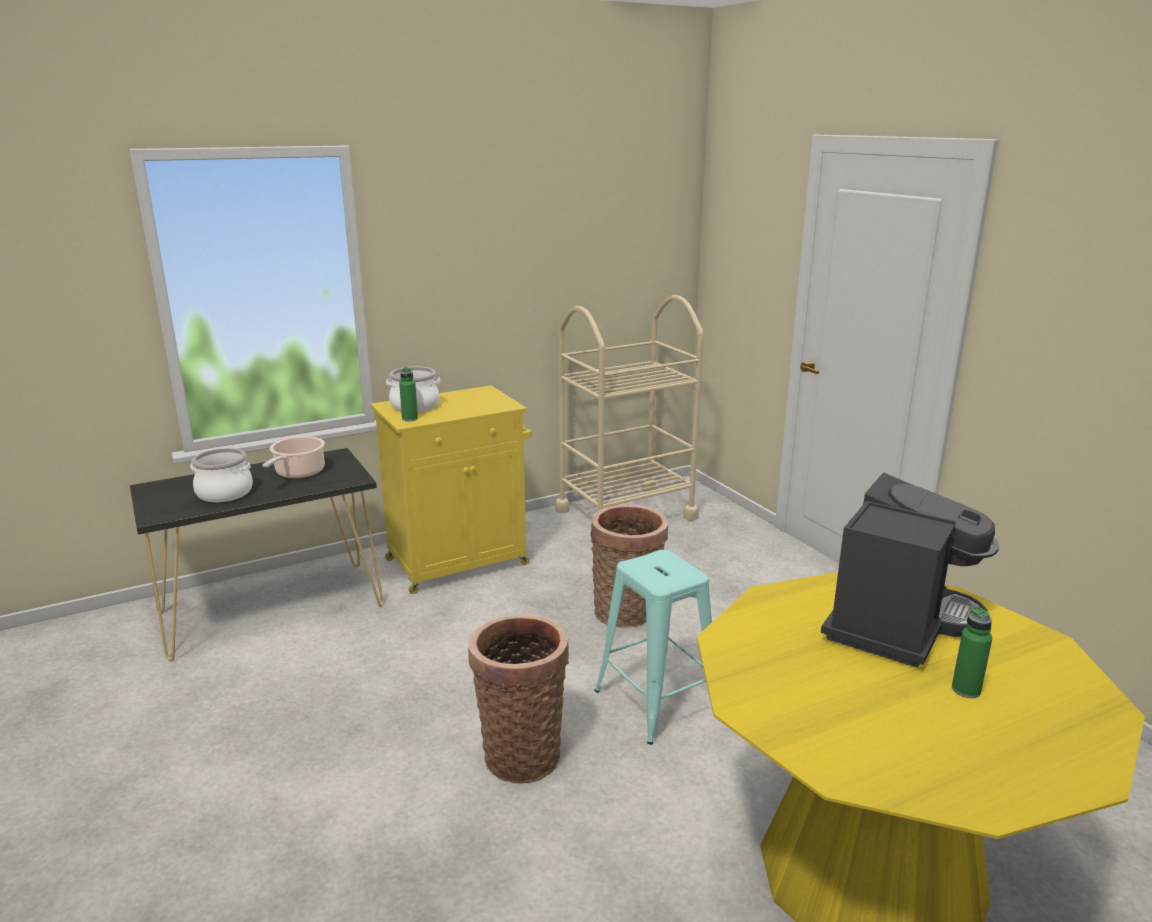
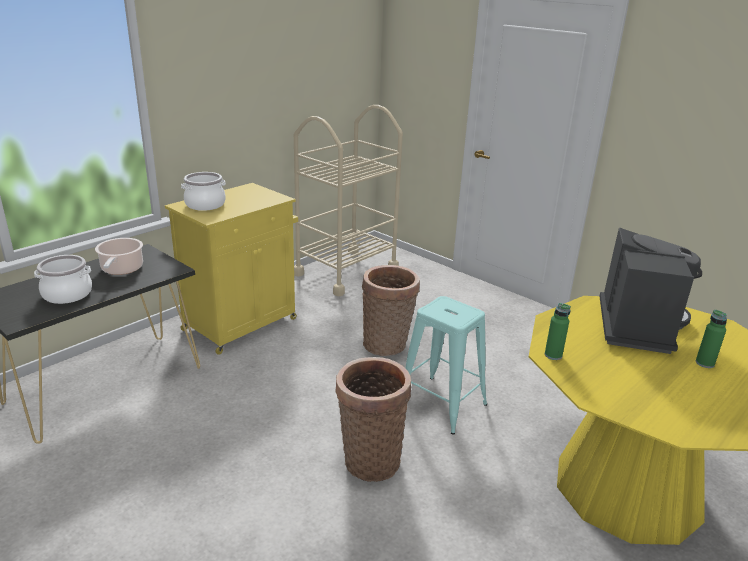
camera: 20 degrees left, 5 degrees up
(410, 419) = (210, 215): green bottle -> green bottle (553, 355)

